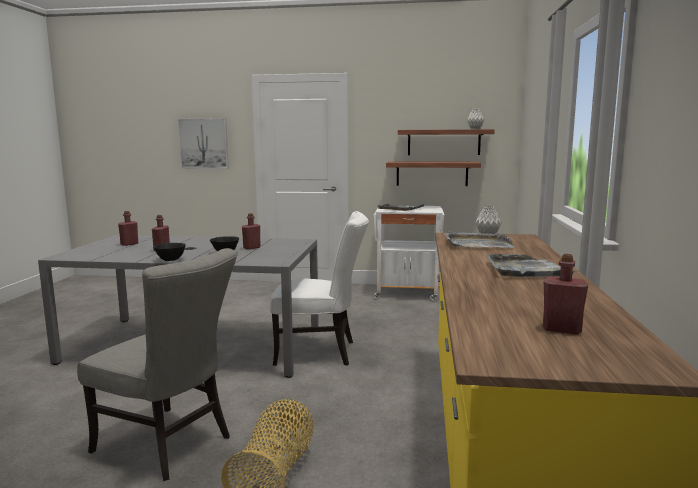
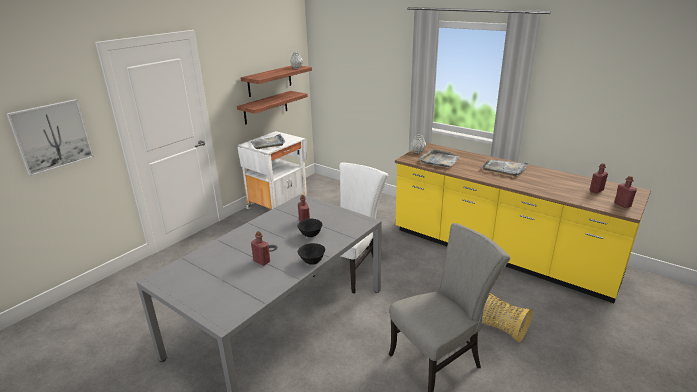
camera: 60 degrees left, 15 degrees up
(129, 244) = (208, 276): red bottle -> red bottle (622, 205)

